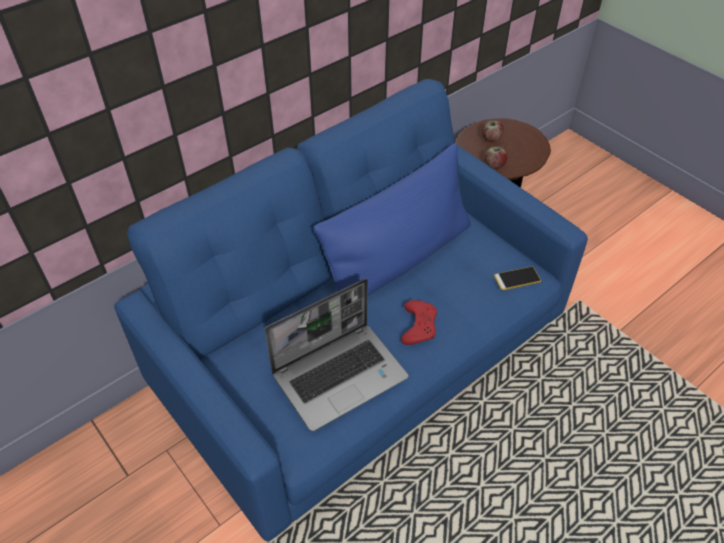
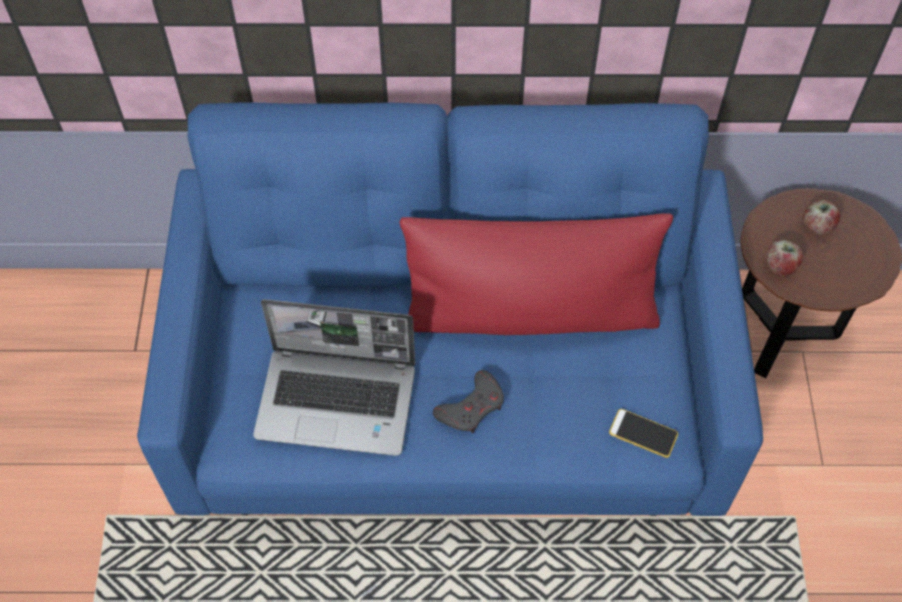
camera: 40 degrees right, 10 degrees up
(399, 260) = (530, 313): blue pillow -> red pillow
(419, 326) = (471, 407): red game controller -> grey game controller

